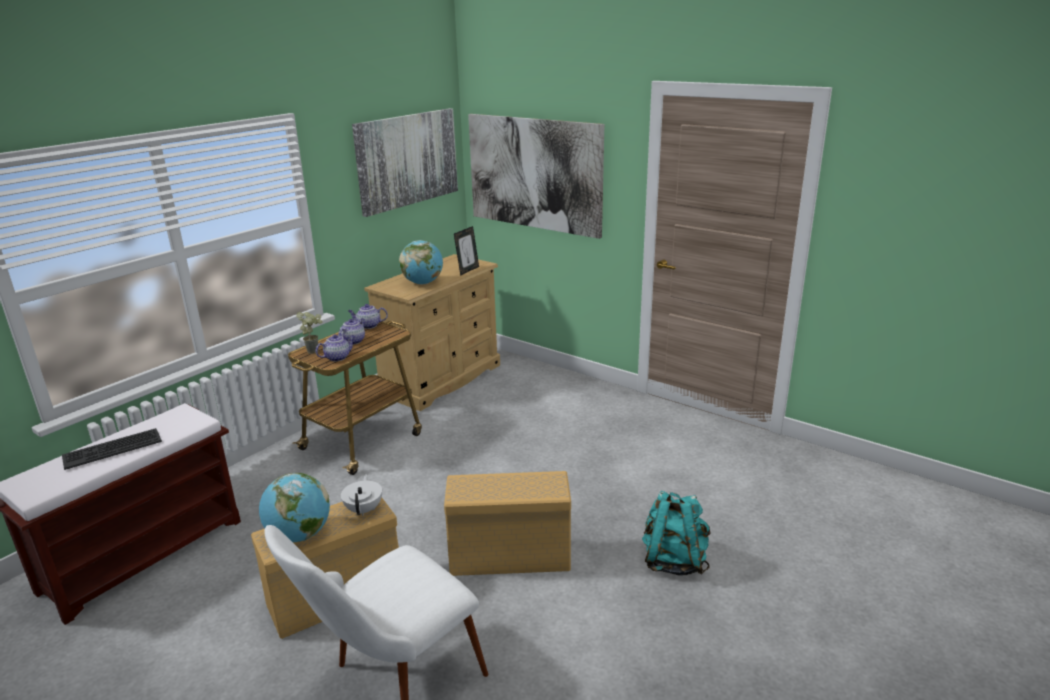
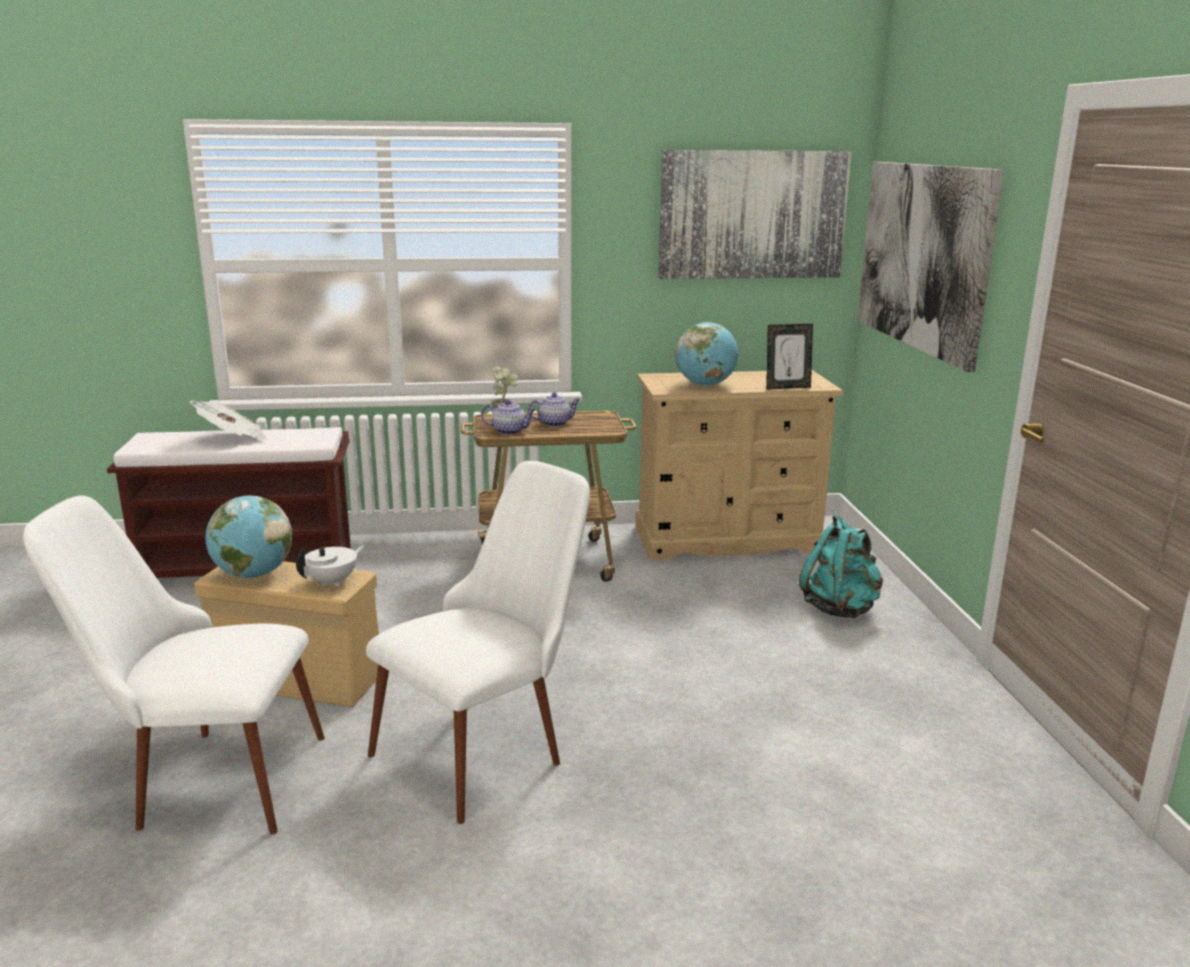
camera: 45 degrees right, 5 degrees down
(112, 449) = (233, 438): keyboard -> newspaper
(368, 326) = (597, 415): teapot -> none
(512, 556) = (488, 745): beige storage box -> white chair
(673, 561) = (655, 878): turquoise backpack -> turquoise backpack (840, 609)

